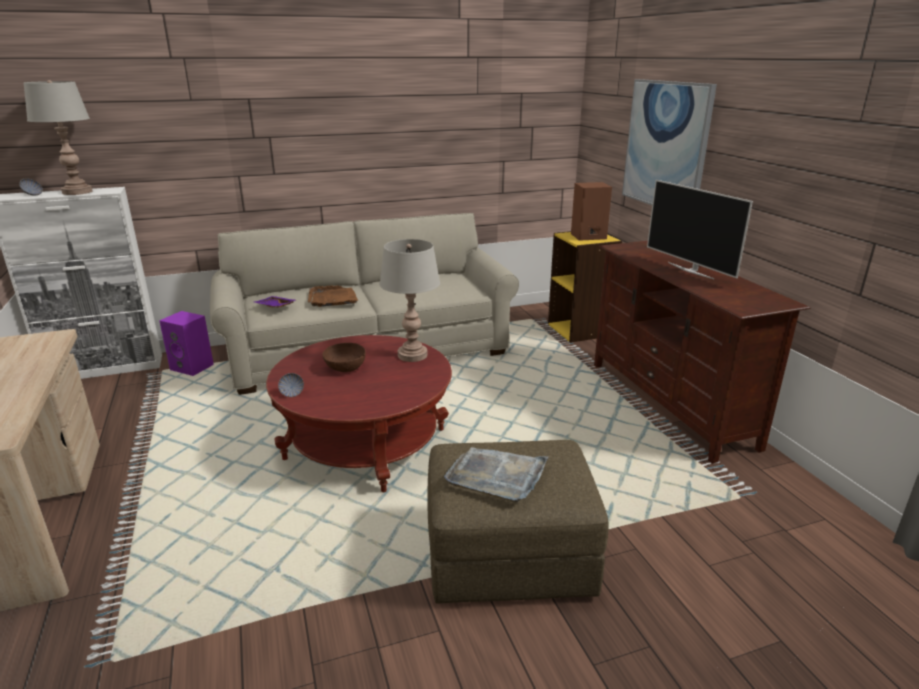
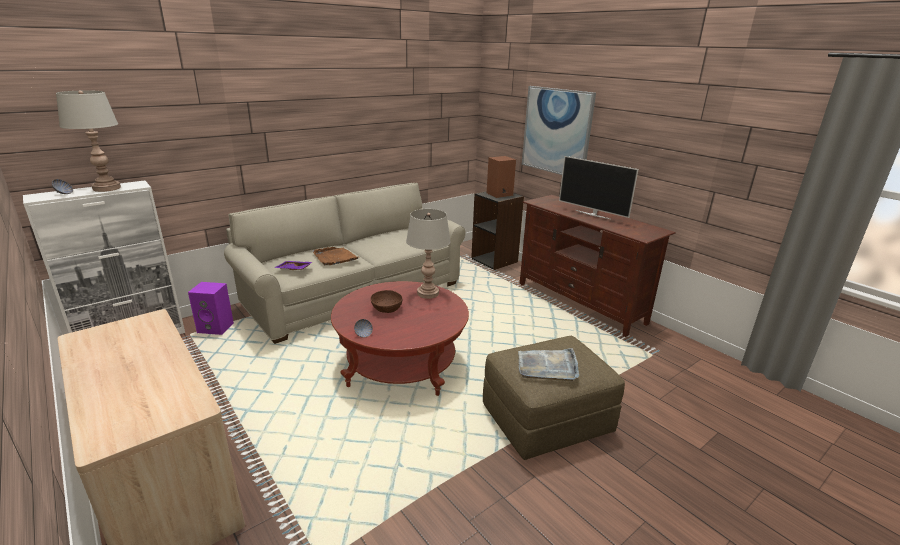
camera: 20 degrees left, 0 degrees up
(579, 330) = (495, 260): yellow bookcase -> black bookcase

